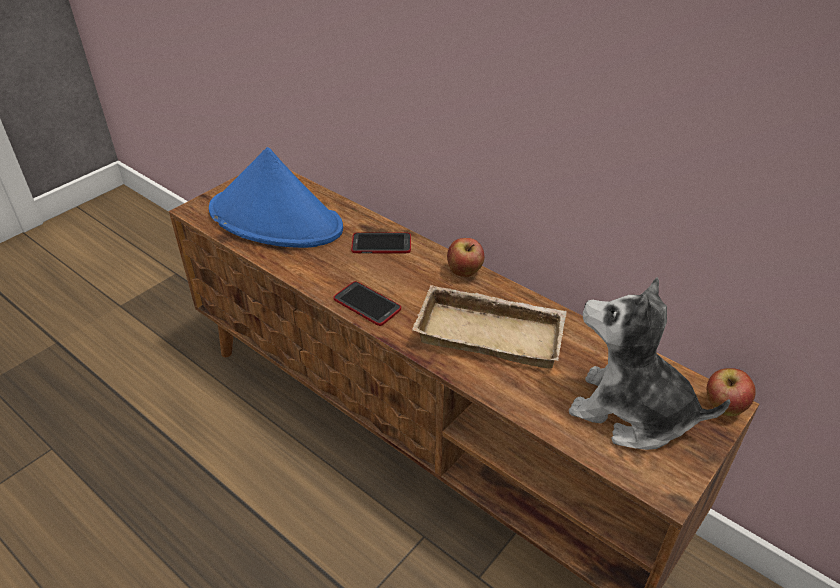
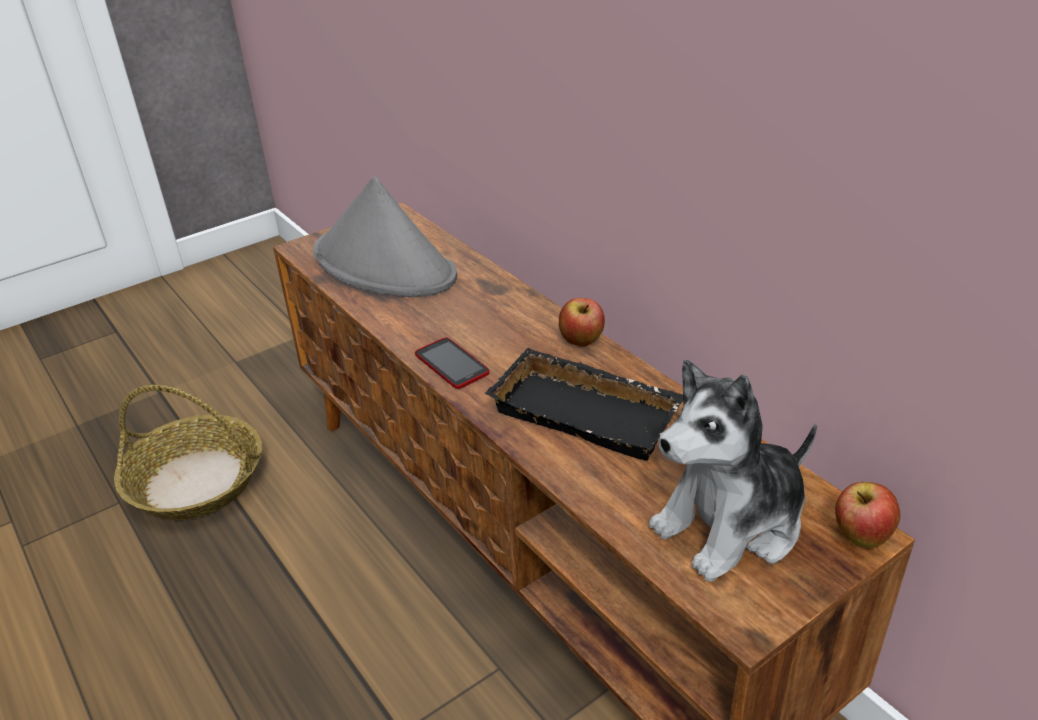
camera: 15 degrees right, 5 degrees down
(119, 419) = (197, 481): none -> basket
(276, 220) = (385, 265): blue hat -> grey hat
(381, 244) = (494, 302): phone -> none
(492, 332) = (589, 411): beige tray -> black tray
(630, 412) = (731, 524): plush toy -> plush toy turned 75 degrees counterclockwise

